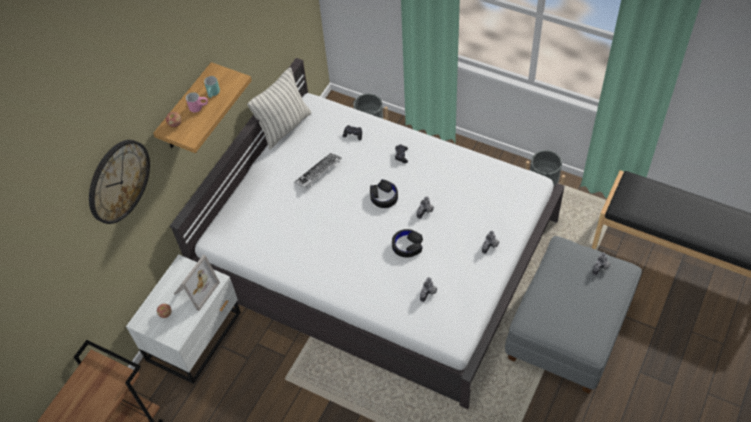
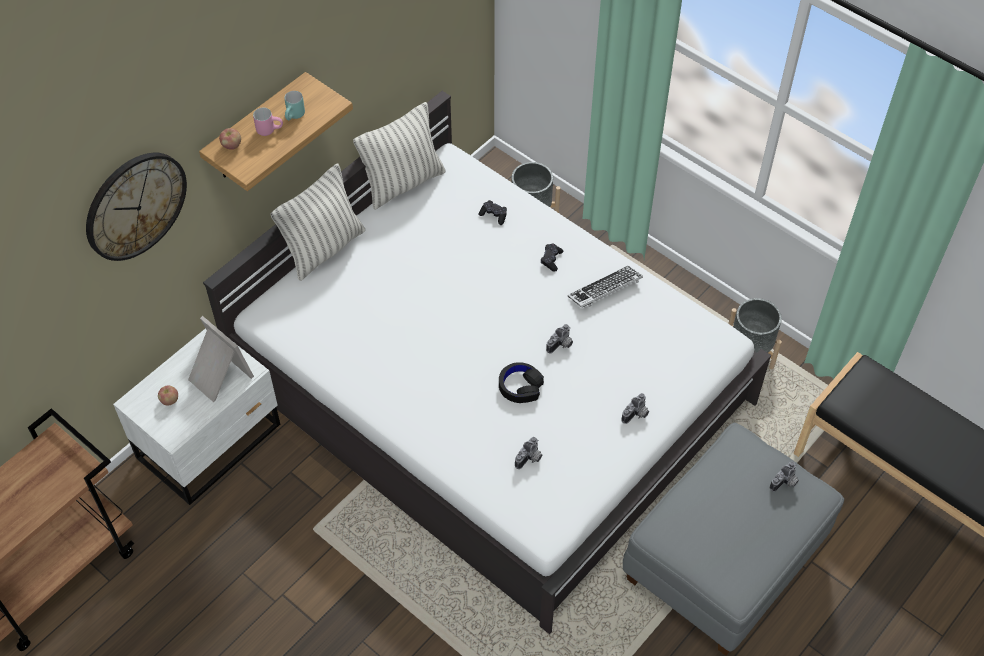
camera: 10 degrees right, 0 degrees up
(195, 289) = (218, 377): picture frame -> picture frame turned 90 degrees counterclockwise
(243, 184) = (324, 249): none -> pillow
(318, 172) = (430, 257): keyboard -> keyboard (605, 290)
(384, 196) = (509, 311): black headphones -> none

